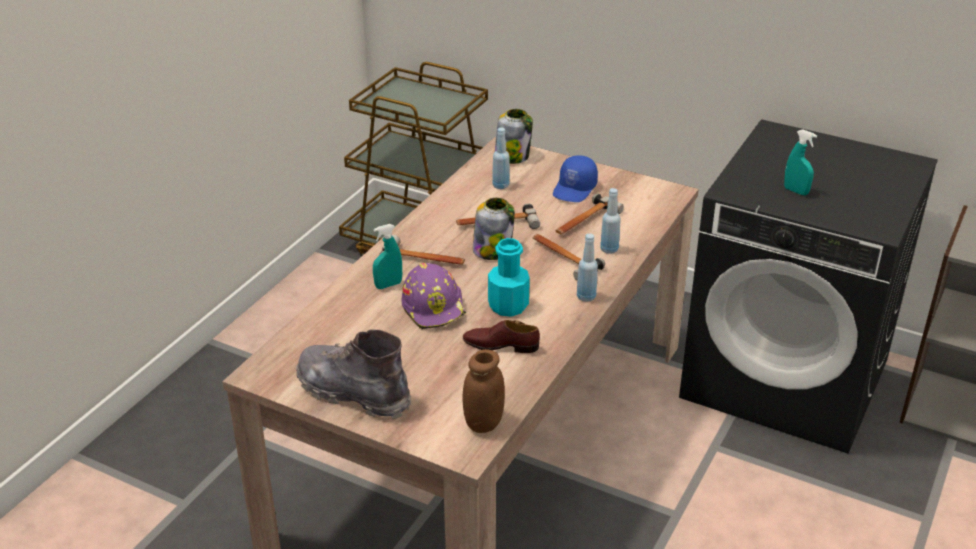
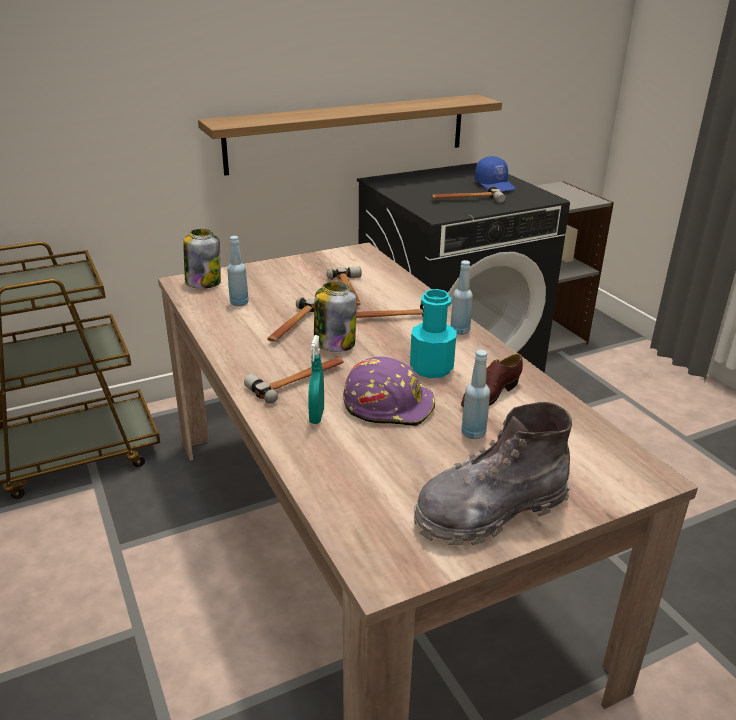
camera: 55 degrees left, 5 degrees down
(483, 423) = (607, 449): brown jar -> none
(575, 189) = (297, 278): blue cap -> blue cap (495, 185)
(609, 249) = (404, 298): blue bottle -> blue bottle (473, 433)
(765, 69) = (348, 133): none -> shelf
(796, 191) = (466, 200): turquoise spray bottle -> hammer

